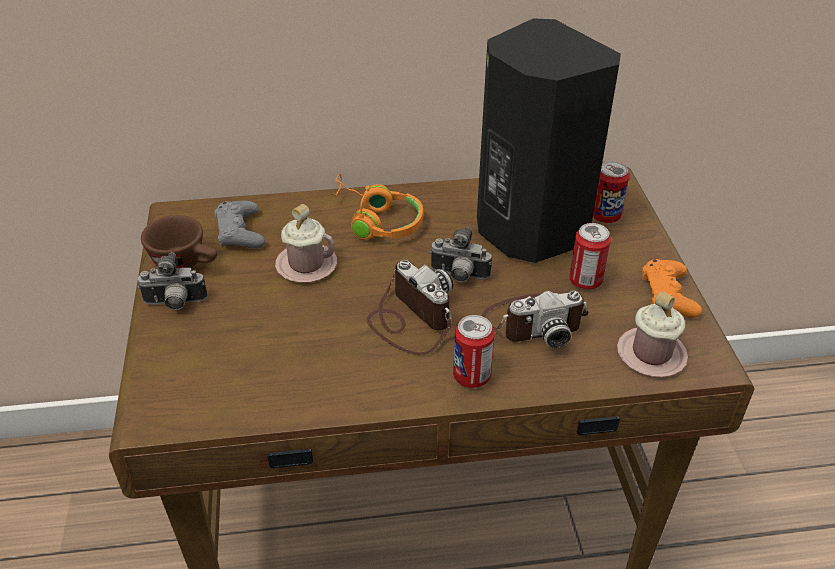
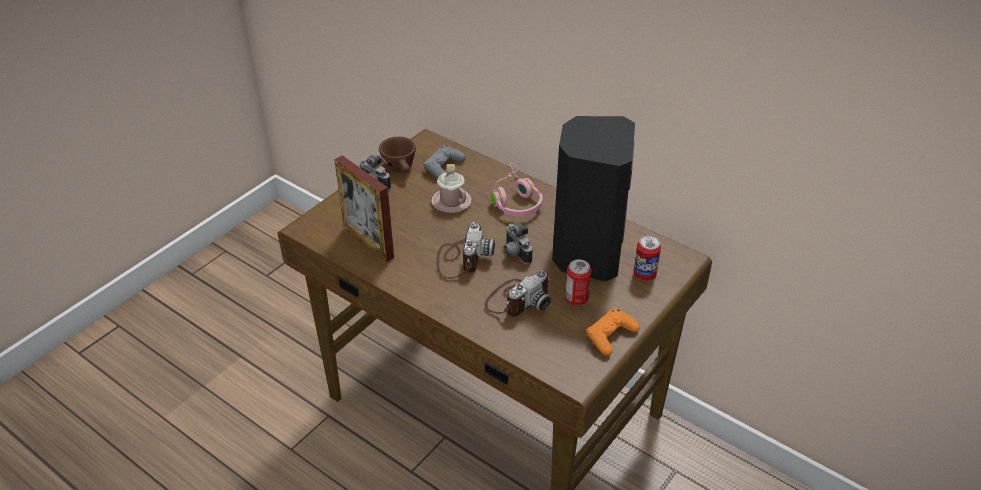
camera: 45 degrees right, 0 degrees up
(269, 377) = (368, 243): none -> picture frame
(375, 220) = (515, 200): orange headphones -> pink headphones
(471, 376) = (451, 302): can -> none
(533, 322) = (518, 299): camera -> camera turned 75 degrees counterclockwise
(651, 354) = (552, 354): pink mug -> none

